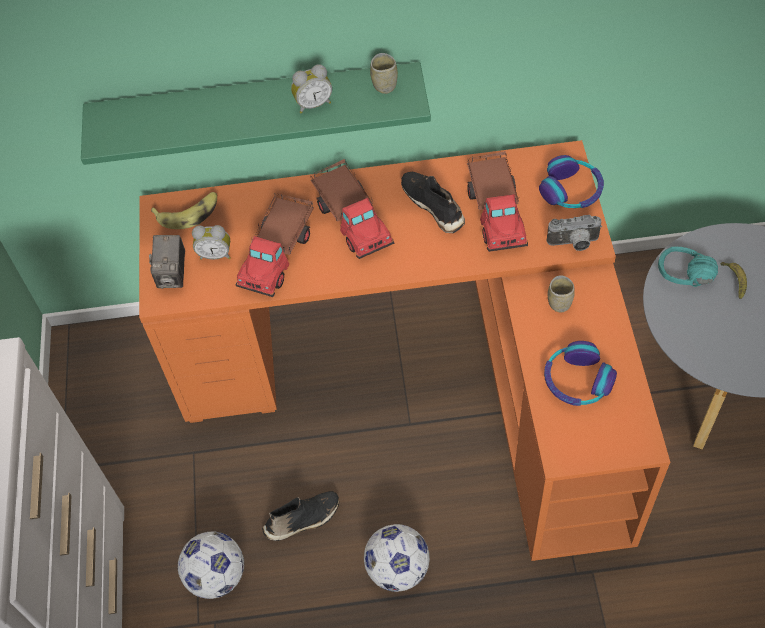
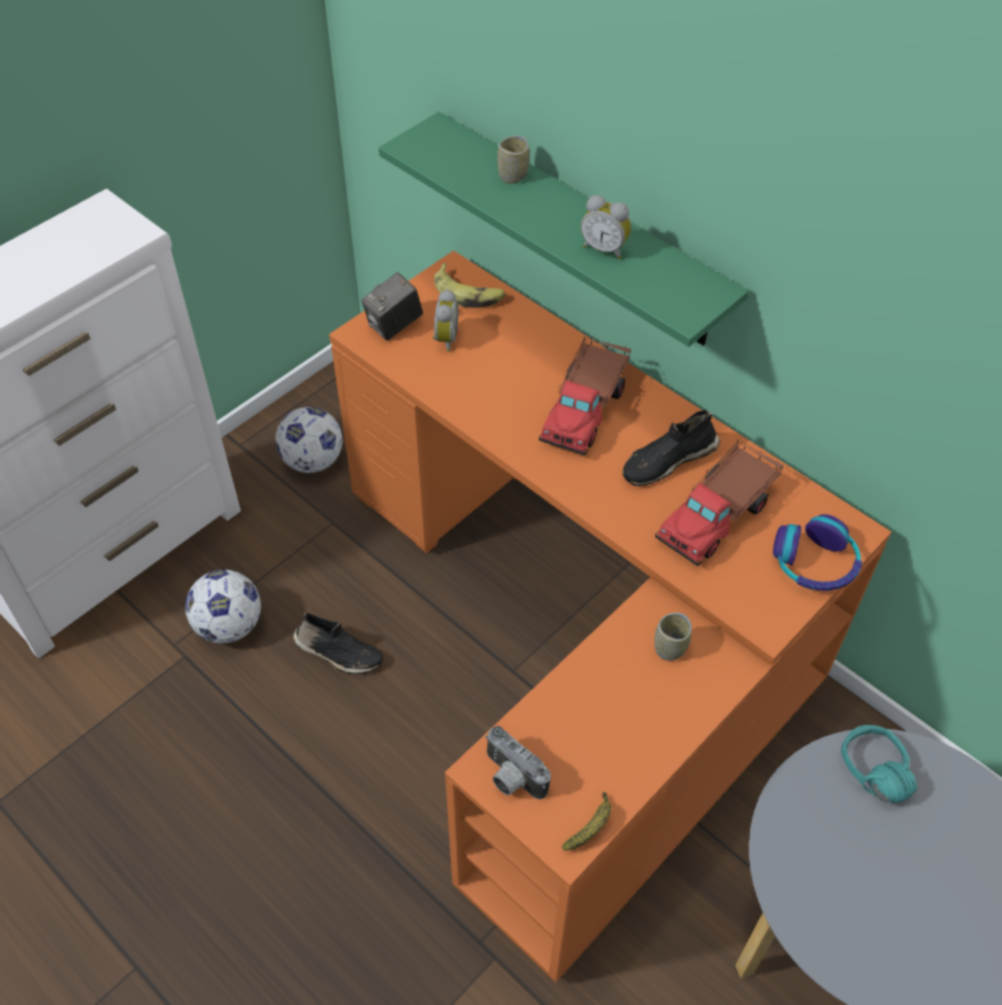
camera: 45 degrees right, 5 degrees down
(215, 254) = (444, 339): alarm clock -> alarm clock turned 135 degrees counterclockwise
(278, 253) = (490, 381): toy truck -> none
(384, 85) = (687, 283): cup -> cup (513, 176)
(398, 568) = (352, 768): football -> football (313, 461)
(433, 205) = (668, 460): black shoe -> black shoe turned 135 degrees counterclockwise
(574, 244) = (748, 609): camera -> camera (510, 778)
(577, 381) = (589, 726): headphones -> none
(734, 281) = (920, 830): banana -> banana (591, 827)

